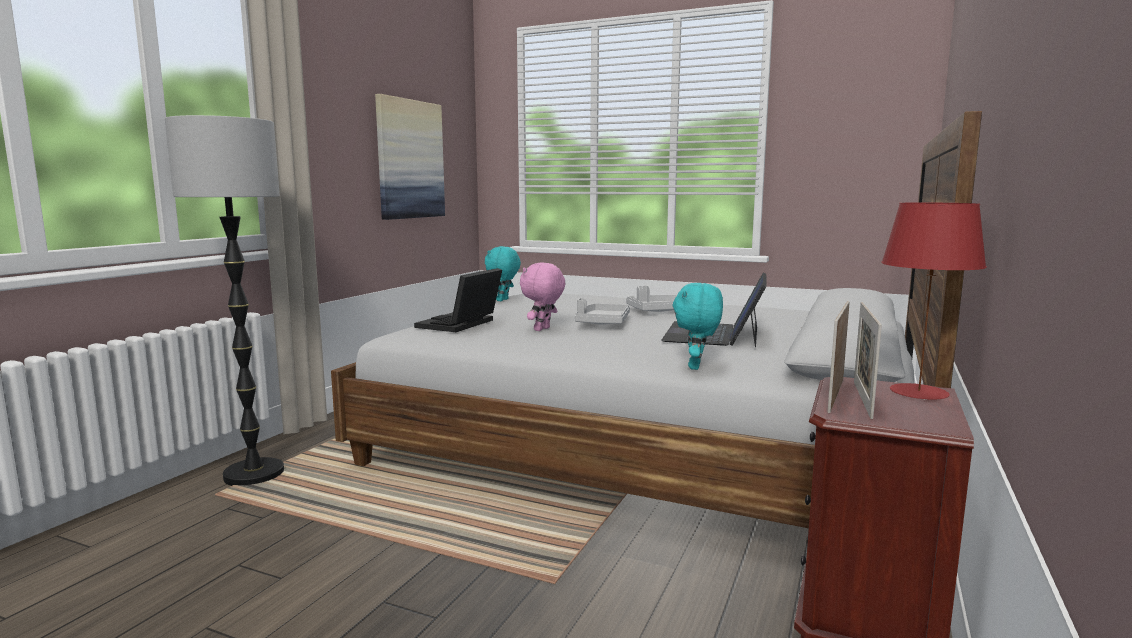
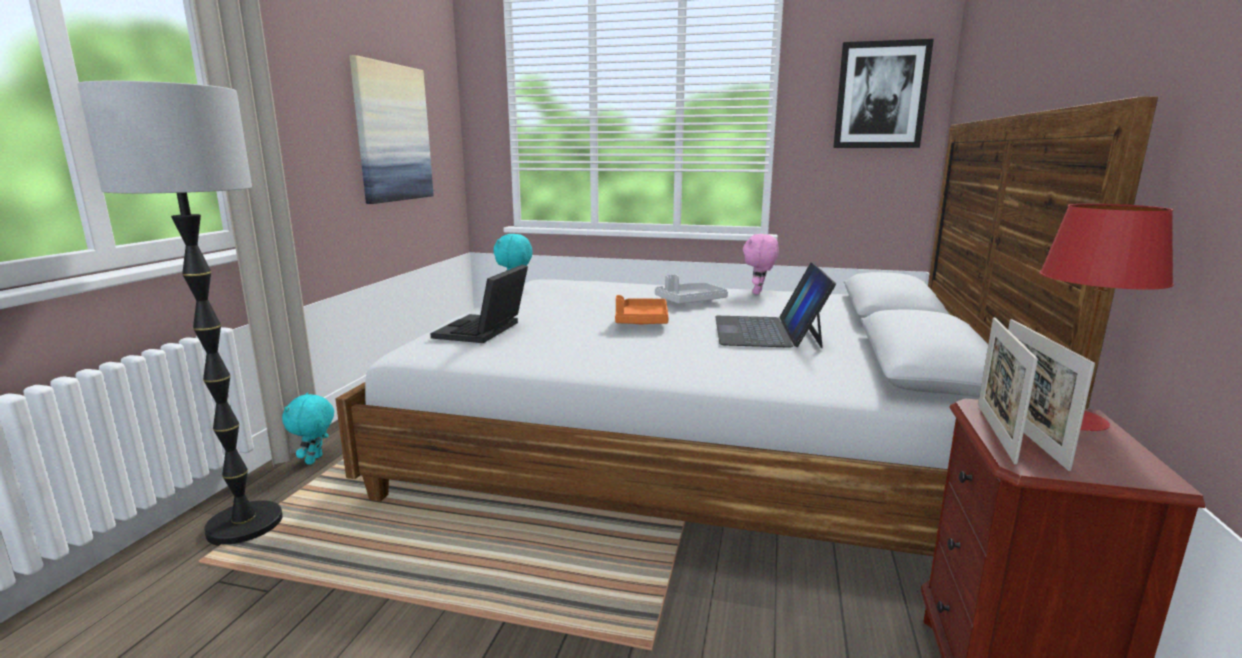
camera: 10 degrees left, 5 degrees up
(543, 329) = (580, 333): pink plush toy -> pink plush toy (758, 292)
(603, 323) = (641, 321): grey tray -> orange tray
(696, 367) = (780, 381): turquoise plush toy -> turquoise plush toy (315, 460)
(869, 120) = (881, 95): none -> picture

